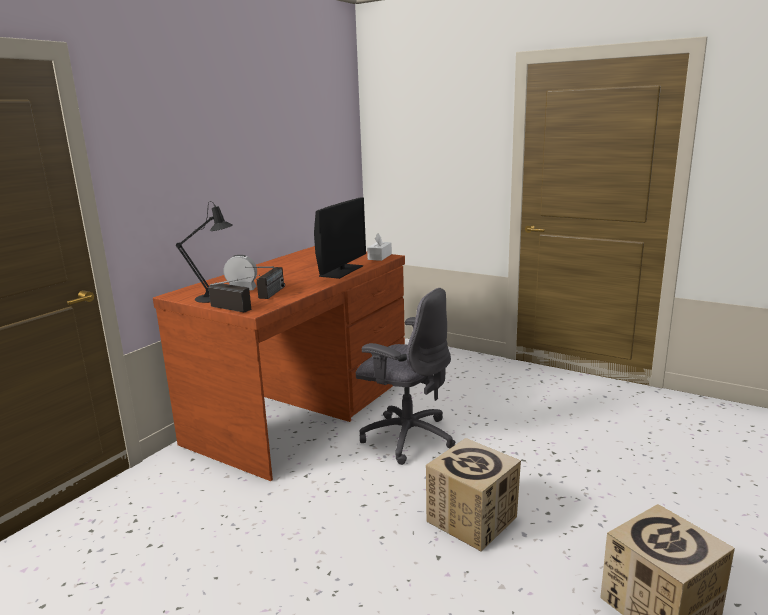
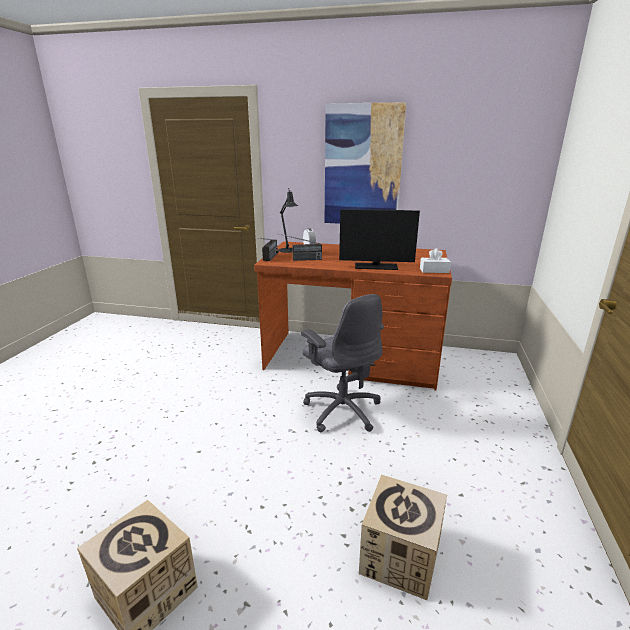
camera: 70 degrees right, 5 degrees up
(227, 163) = (362, 166): none -> picture
(407, 437) = (342, 410): grey office chair -> grey office chair turned 45 degrees counterclockwise
(472, 519) = (243, 461): cardboard box -> cardboard box (400, 557)

